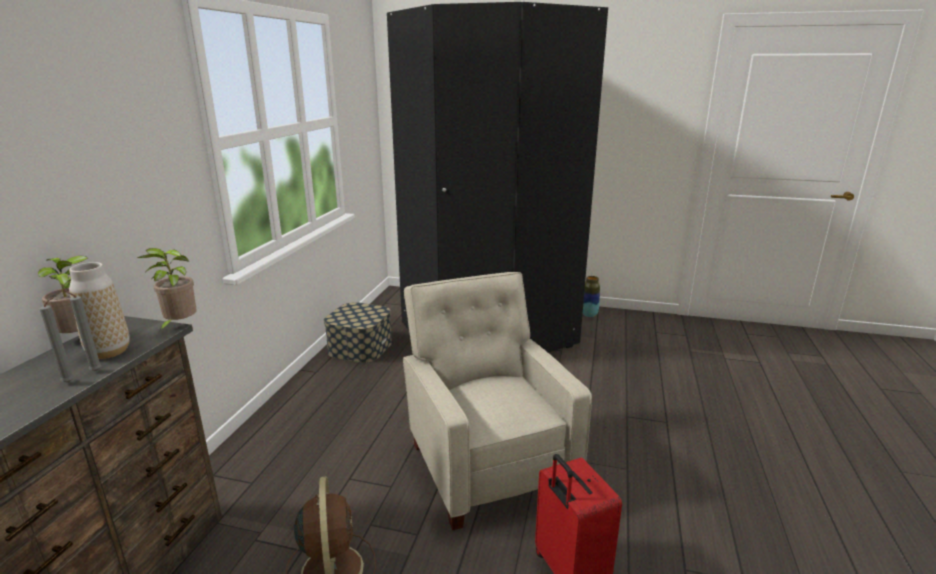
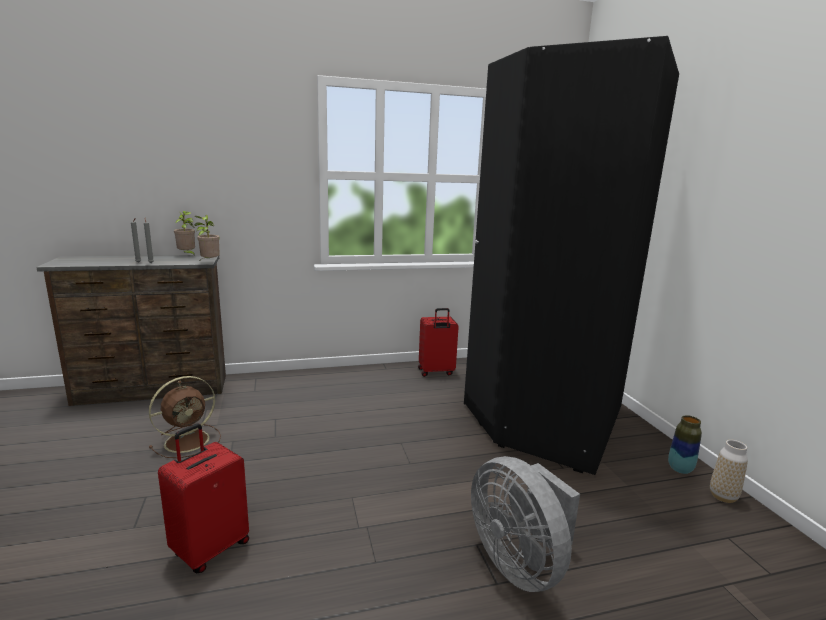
camera: 60 degrees right, 5 degrees down
(109, 352) = (172, 261): vase -> vase (723, 496)
(360, 347) = (436, 372): storage box -> red suitcase
(487, 464) = (326, 471): beige armchair -> none
(651, 406) = (519, 563): none -> grey fan

